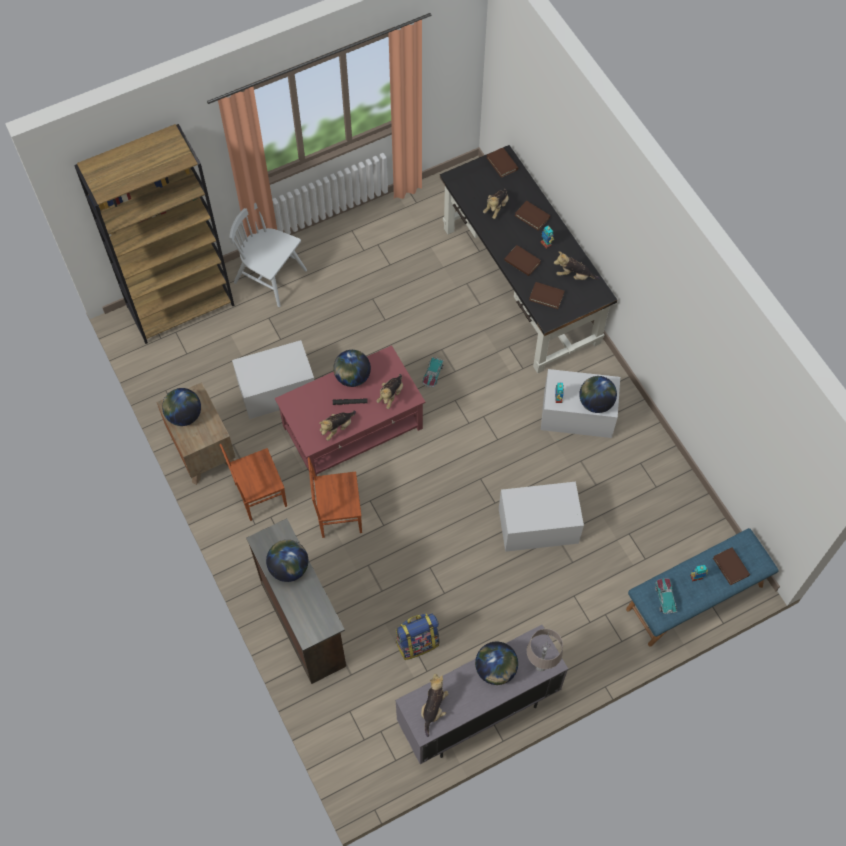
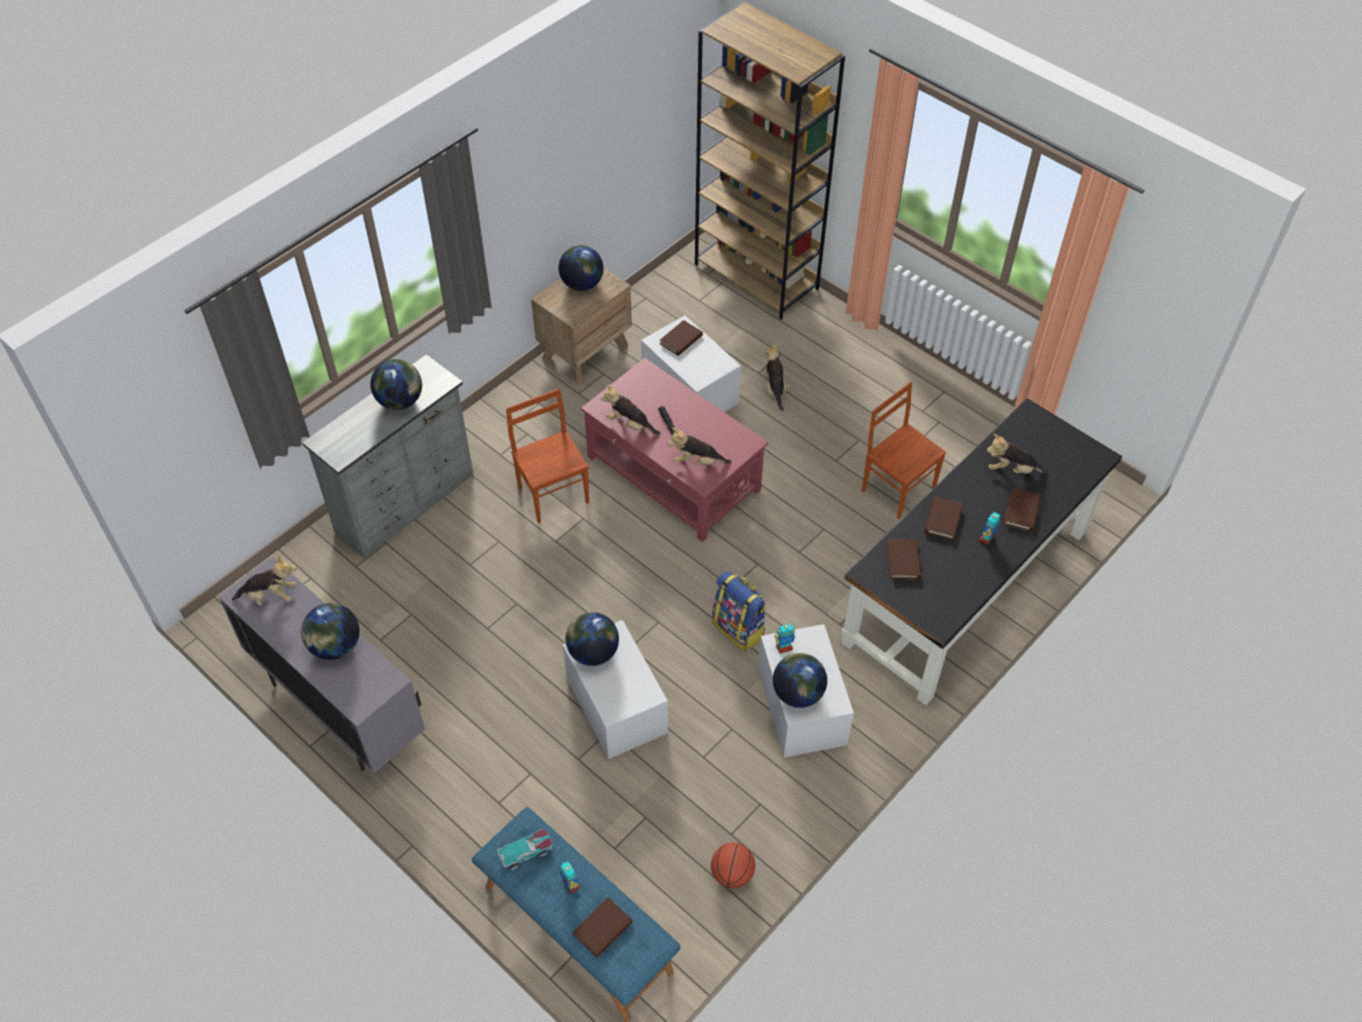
camera: 70 degrees right, 10 degrees down
(259, 494) = (551, 416): brown chair -> brown chair (898, 488)
(270, 277) = (836, 338): white chair -> none
(304, 622) = (407, 503): brown dresser -> grey dresser
(352, 377) = (705, 418): globe -> globe (593, 652)
(417, 642) = (414, 619): backpack -> backpack (739, 628)
(432, 375) = (782, 530): toy car -> none
(502, 163) = (1086, 457): brown book -> brown book (681, 340)
(540, 665) = (353, 693): beige table lamp -> none
(574, 275) = (954, 583): plush toy -> plush toy (775, 389)
(683, 495) = (732, 874): none -> basketball

